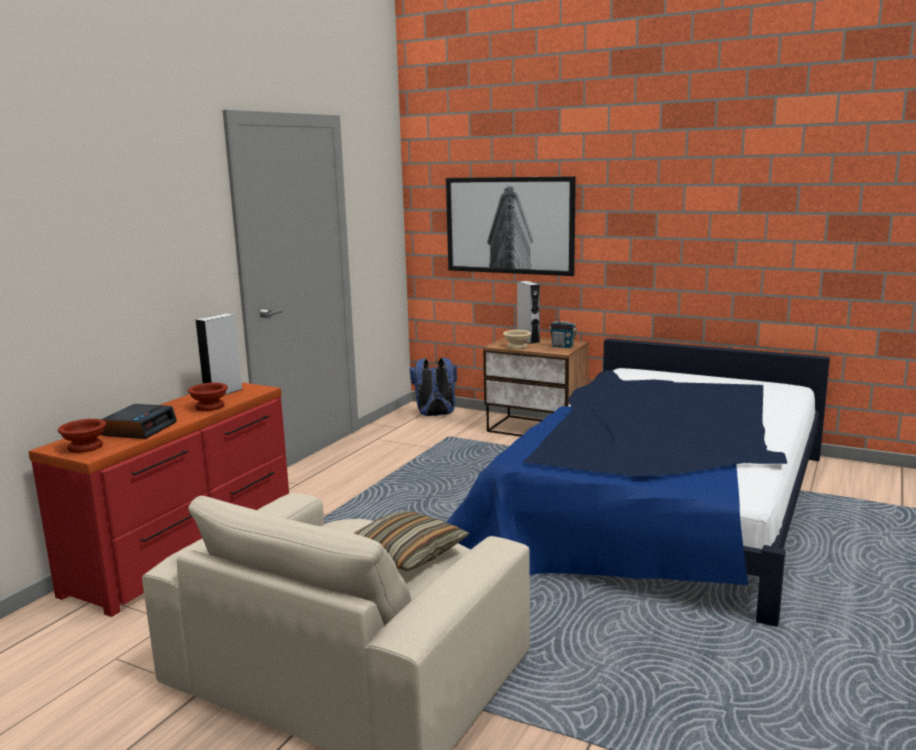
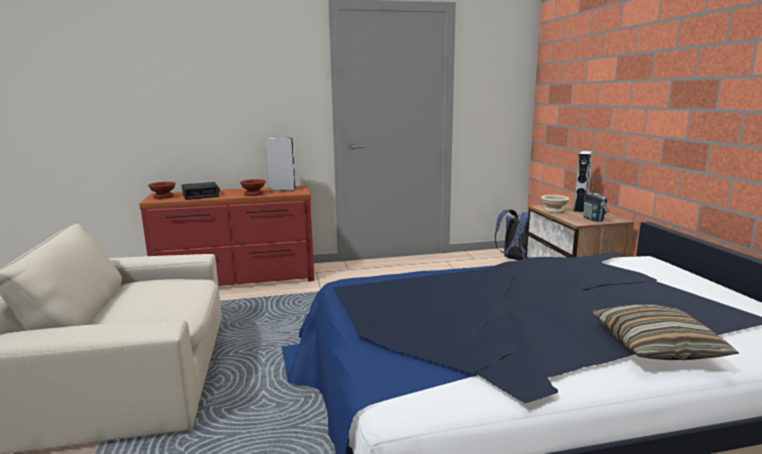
camera: 50 degrees right, 0 degrees up
(405, 554) = (154, 309): pillow -> pillow (656, 346)
(509, 225) = (593, 96): picture -> none

